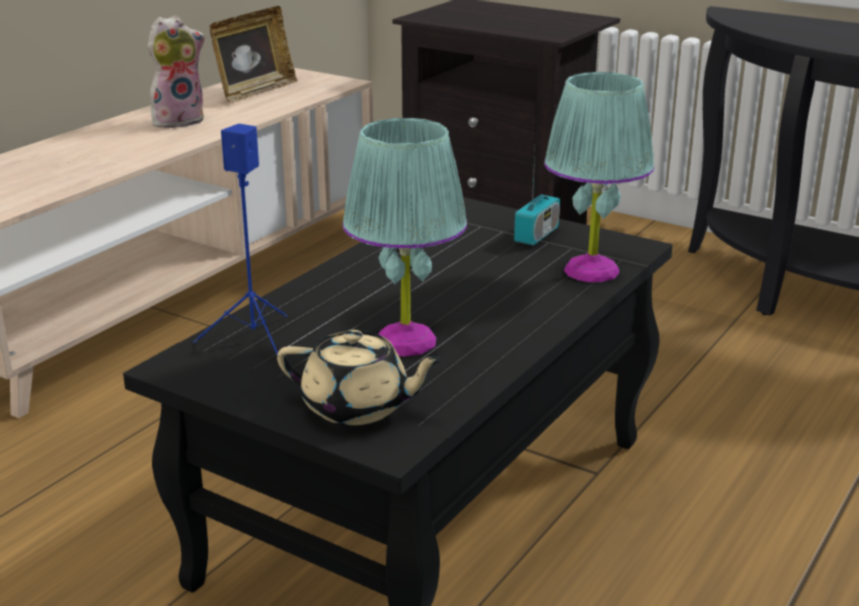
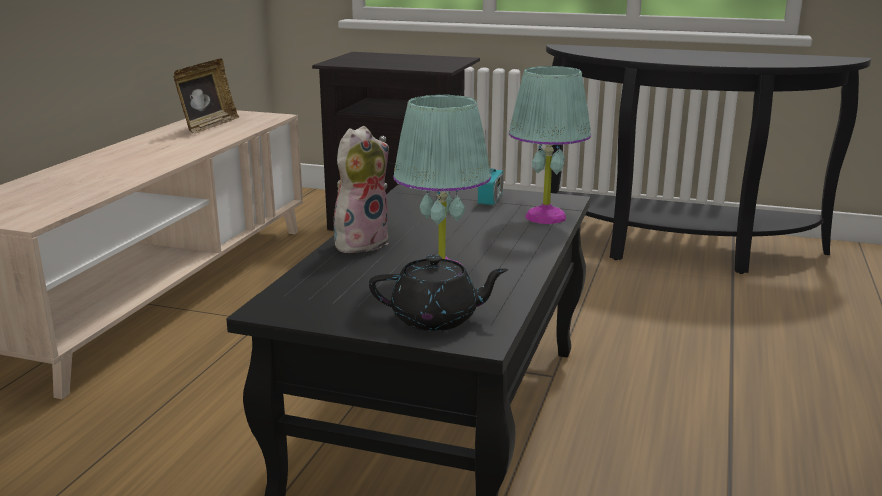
camera: 15 degrees left, 5 degrees down
(179, 120) = (158, 148): plush toy -> plush toy (361, 242)
(255, 340) = (322, 284): blue speaker -> none
(358, 407) = (436, 319): beige teapot -> black teapot

